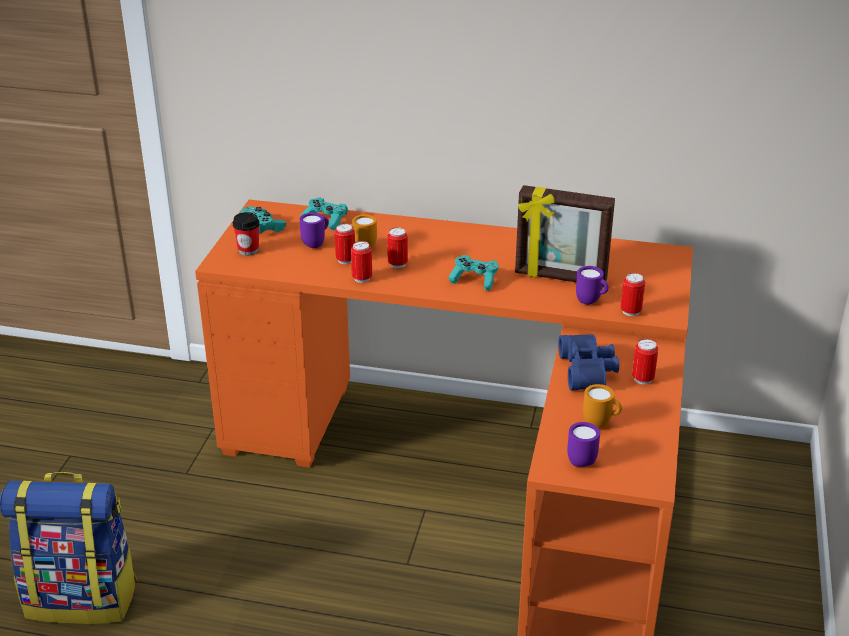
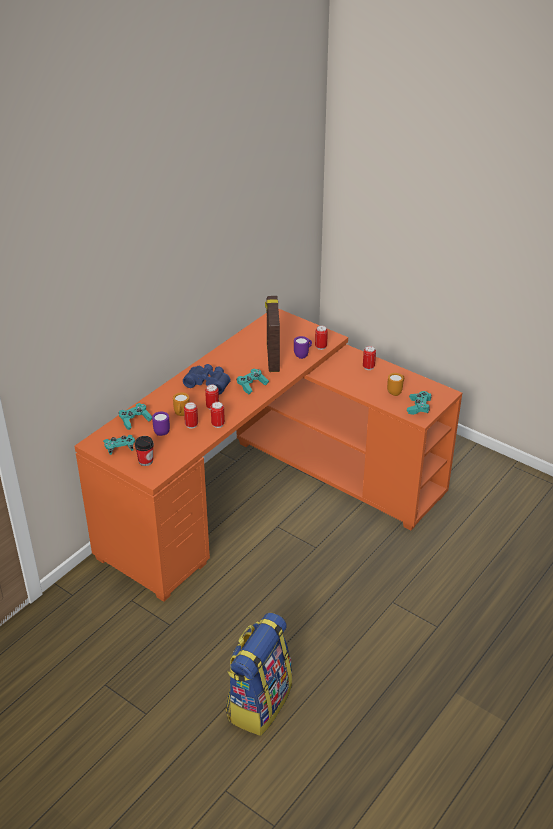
camera: 65 degrees left, 5 degrees up
(560, 278) = (272, 357): picture frame -> picture frame turned 135 degrees clockwise
(580, 459) = (418, 407): purple mug -> turquoise game controller
(589, 371) = (351, 380): blue binoculars -> blue binoculars (208, 383)

